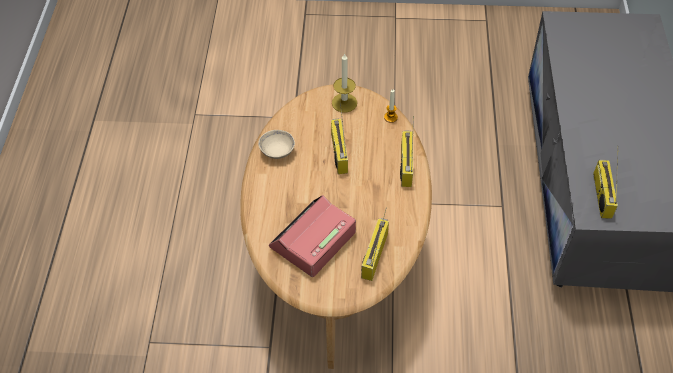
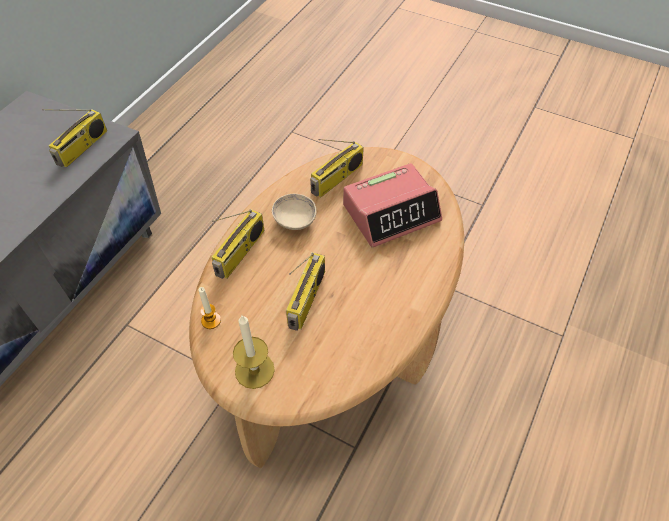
camera: 155 degrees left, 0 degrees up
(277, 151) = (383, 332): beige bowl -> beige bowl (295, 220)

